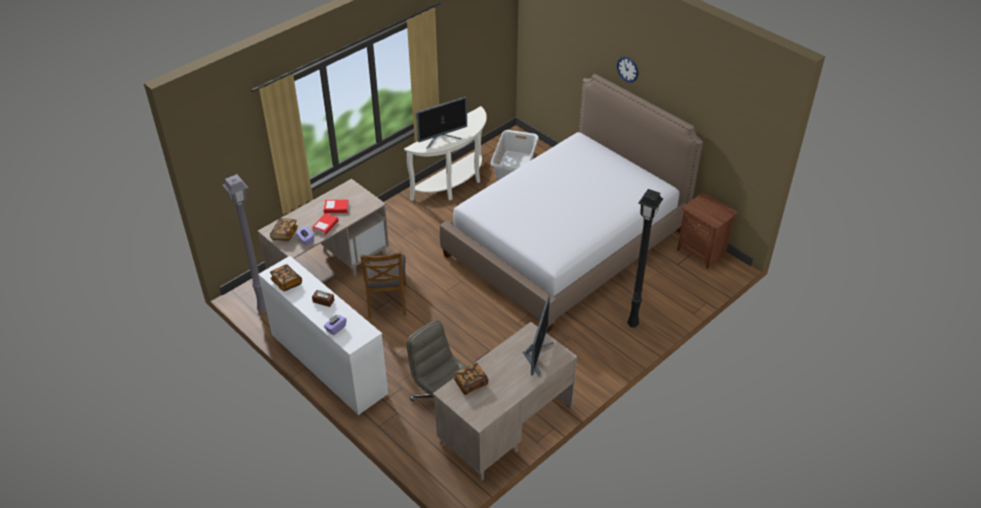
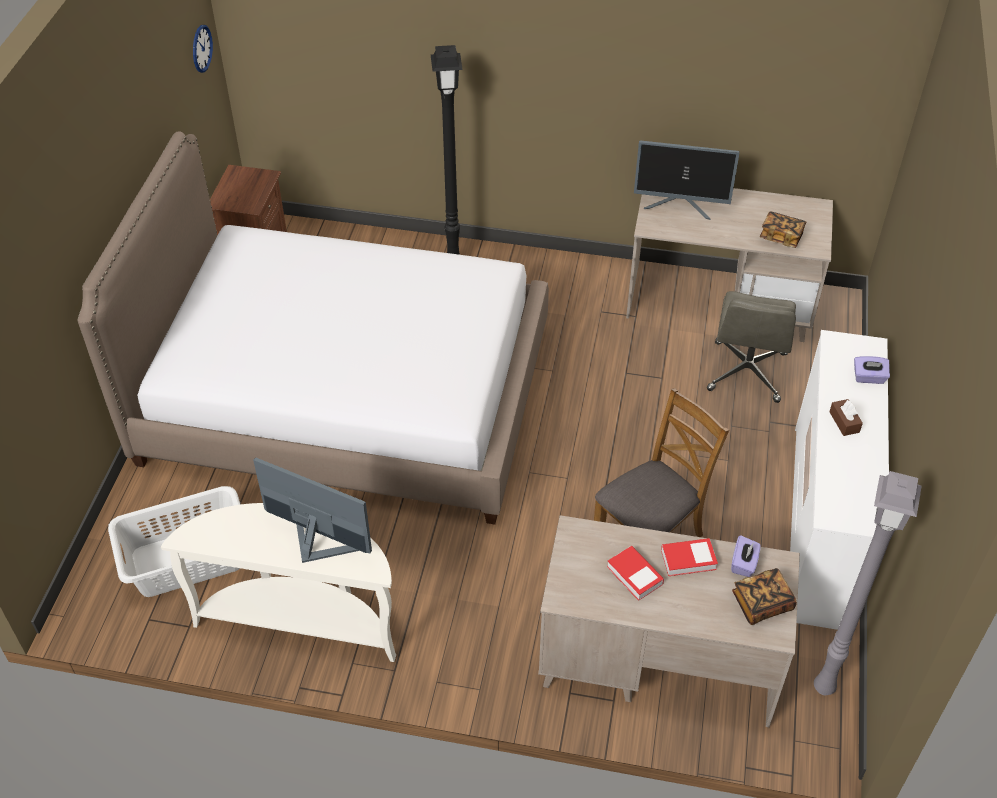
camera: 125 degrees left, 5 degrees up
(286, 282) = (863, 489): book -> none
(537, 355) = (680, 206): monitor -> monitor turned 150 degrees counterclockwise
(627, 69) = (93, 206): wall clock -> wall clock (201, 48)

